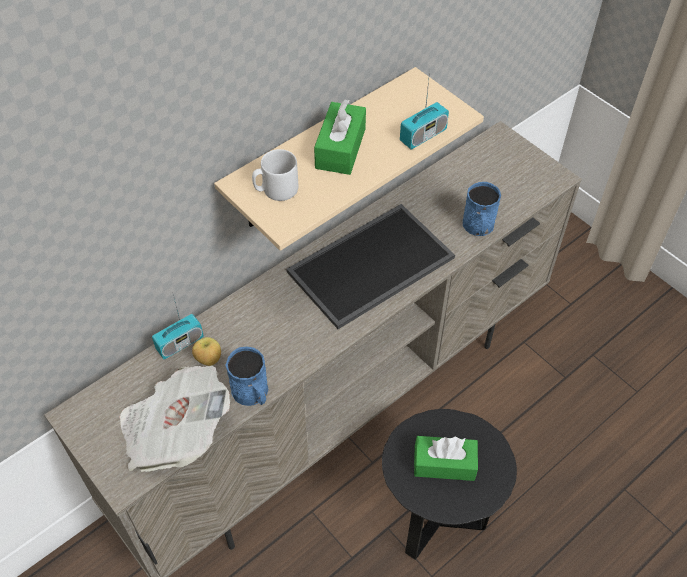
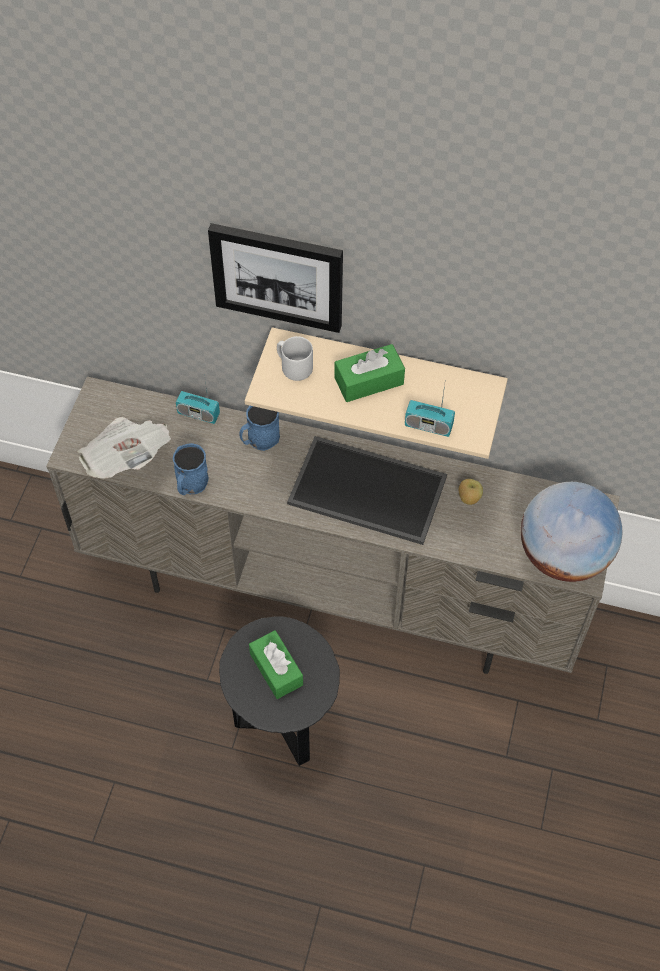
camera: 55 degrees right, 5 degrees up
(208, 360) = (198, 440): apple -> apple (468, 498)
(211, 107) = (278, 275): none -> picture
(478, 227) = (471, 545): blue mug -> blue mug (259, 439)
(529, 179) = (563, 555): none -> globe

